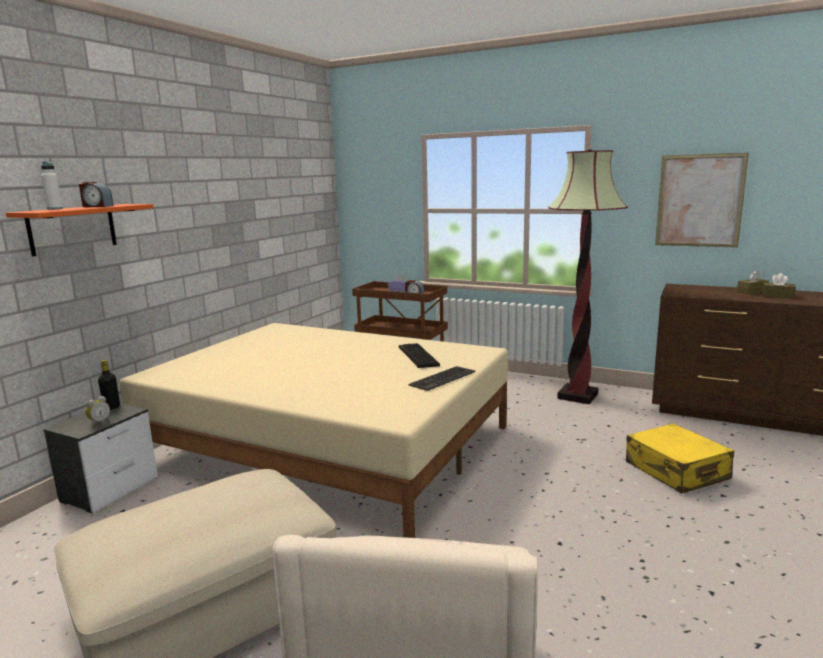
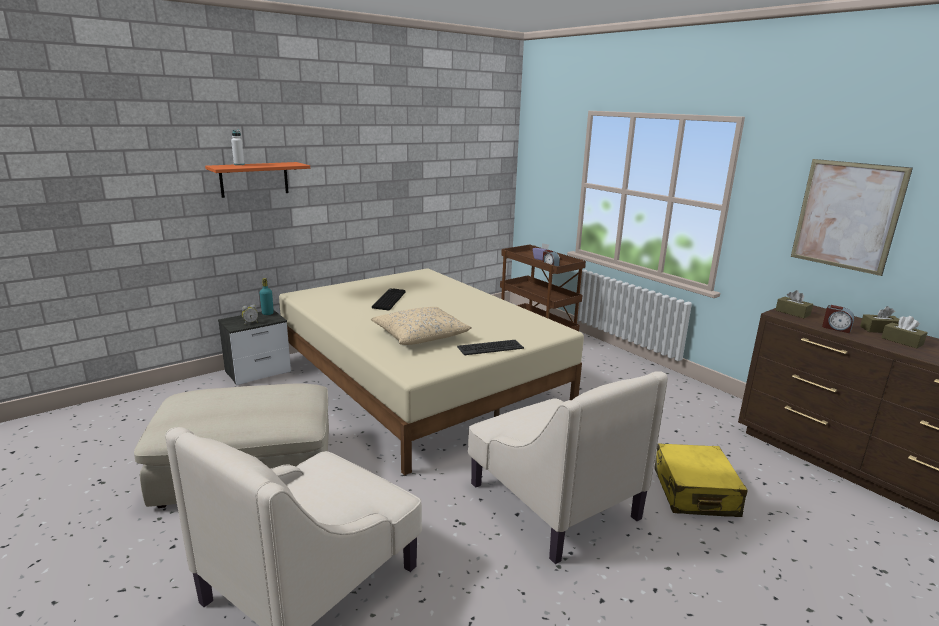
camera: 25 degrees right, 5 degrees up
(97, 206) = (269, 164): alarm clock -> alarm clock (836, 328)
(112, 407) = (267, 313): black bottle -> turquoise bottle
(355, 384) = (420, 335): none -> beige pillow
(416, 356) = (496, 323): keyboard -> keyboard (388, 300)
(575, 518) = (552, 499): none -> beige armchair
(577, 396) = (677, 395): floor lamp -> none
(680, 291) = (792, 313): none -> brown tissue box

